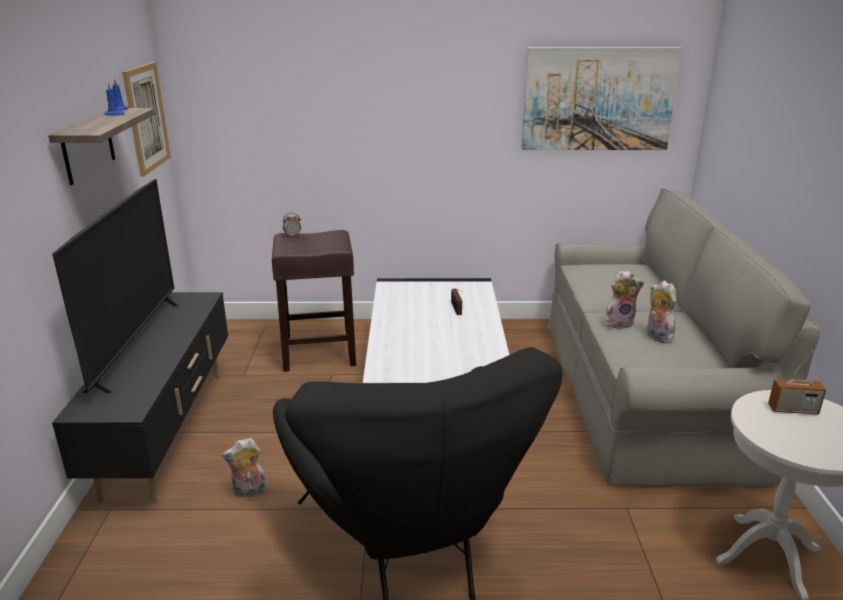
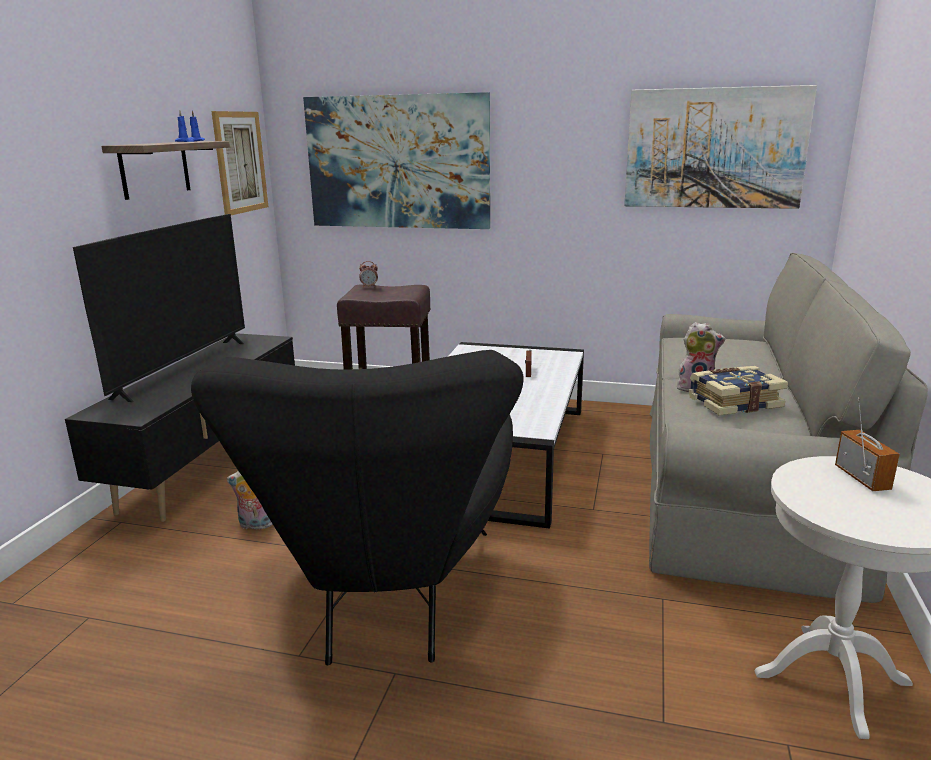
camera: 15 degrees right, 5 degrees down
(305, 111) = (397, 162): none -> picture
(656, 336) = (733, 402): plush toy -> book
(792, 410) = (862, 478): radio -> radio turned 120 degrees counterclockwise

